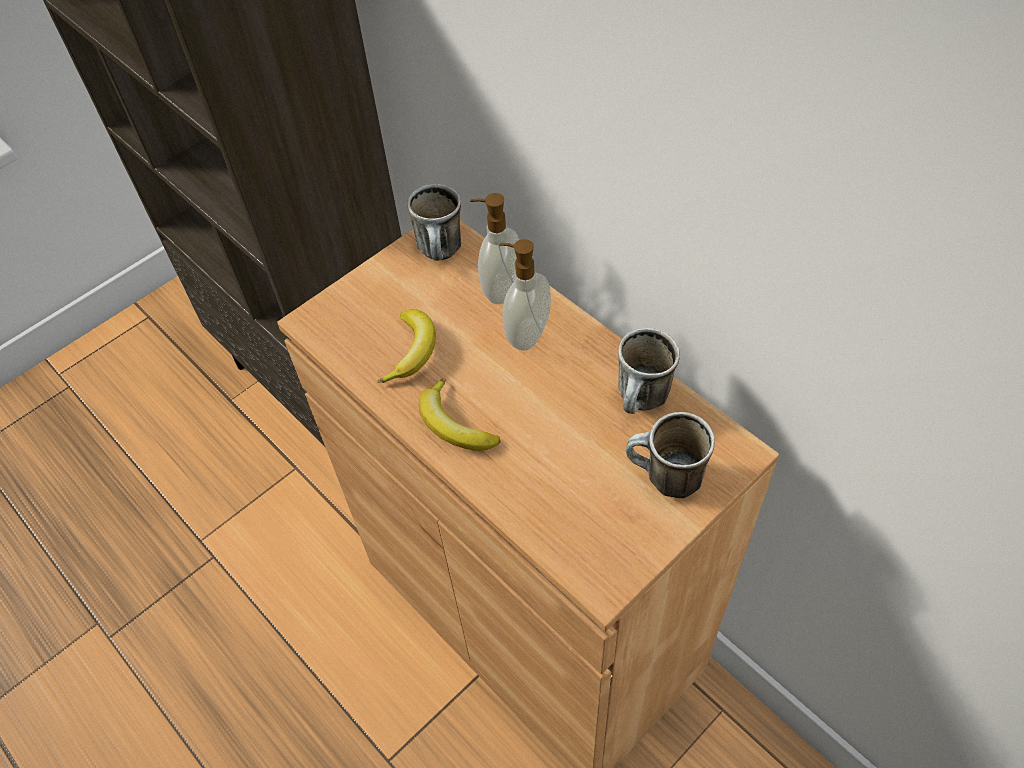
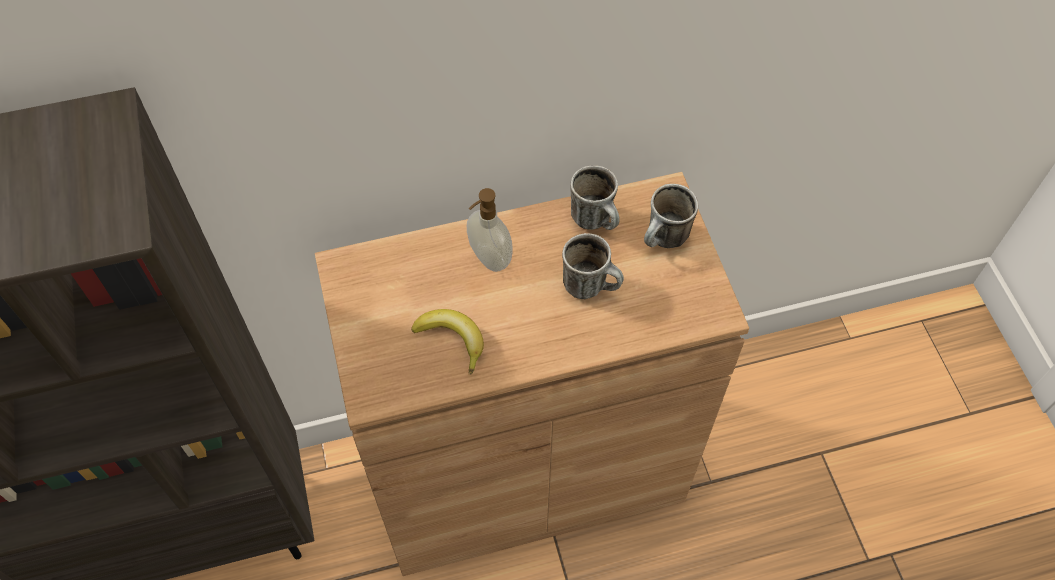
camera: 65 degrees left, 5 degrees up
(442, 254) = (367, 275): mug -> mug (591, 286)
(454, 425) = (541, 342): banana -> none
(500, 289) = (433, 254): soap dispenser -> none

